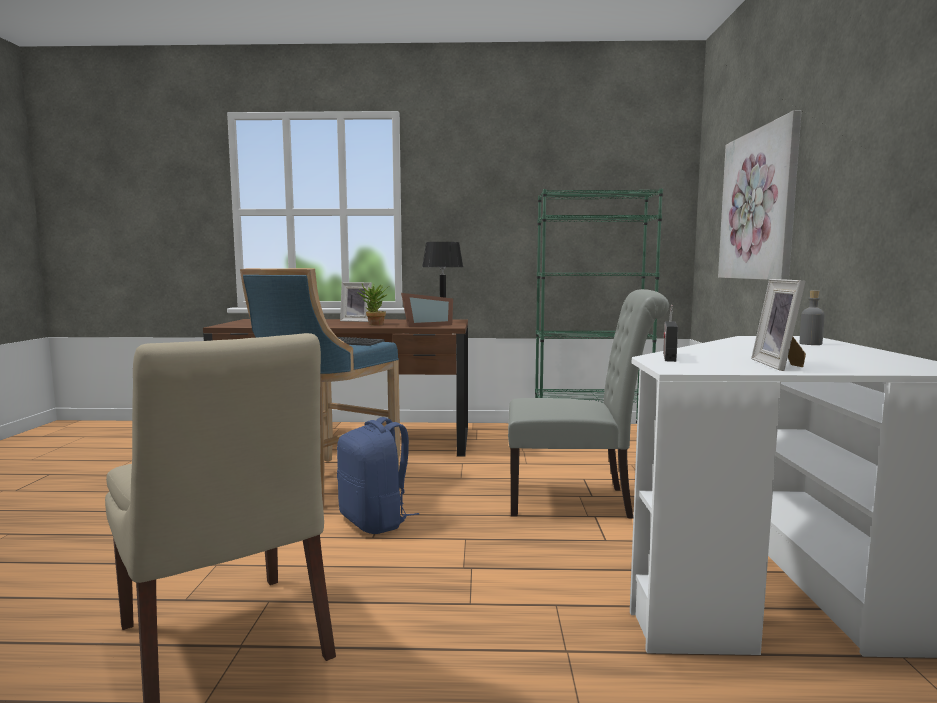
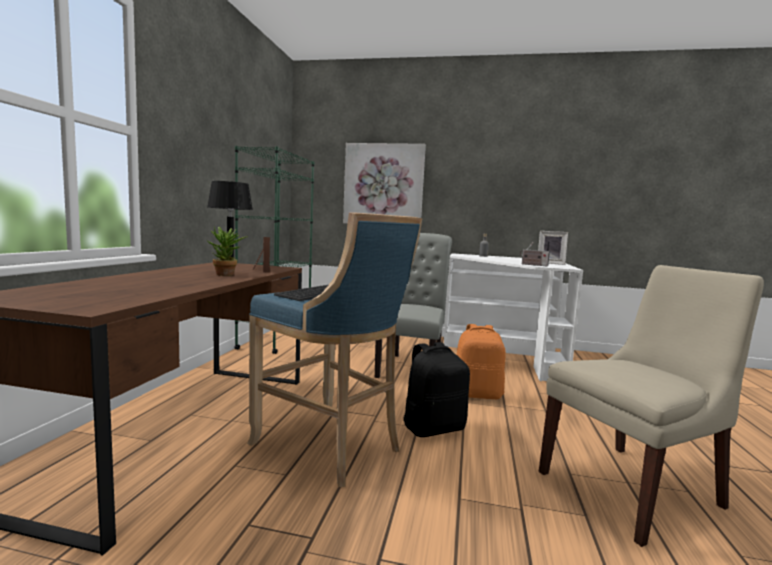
camera: 80 degrees left, 0 degrees up
(357, 321) = (163, 274): picture frame -> none
(375, 521) = (433, 428): blue backpack -> black backpack
(501, 547) = (477, 394): none -> orange backpack

